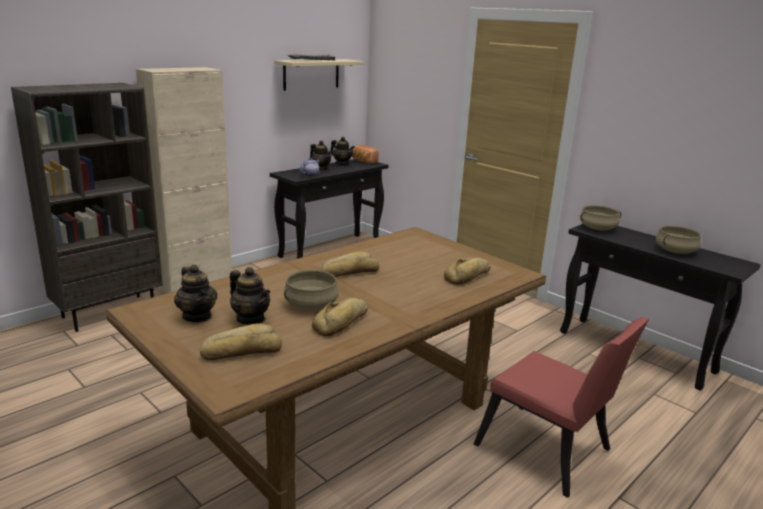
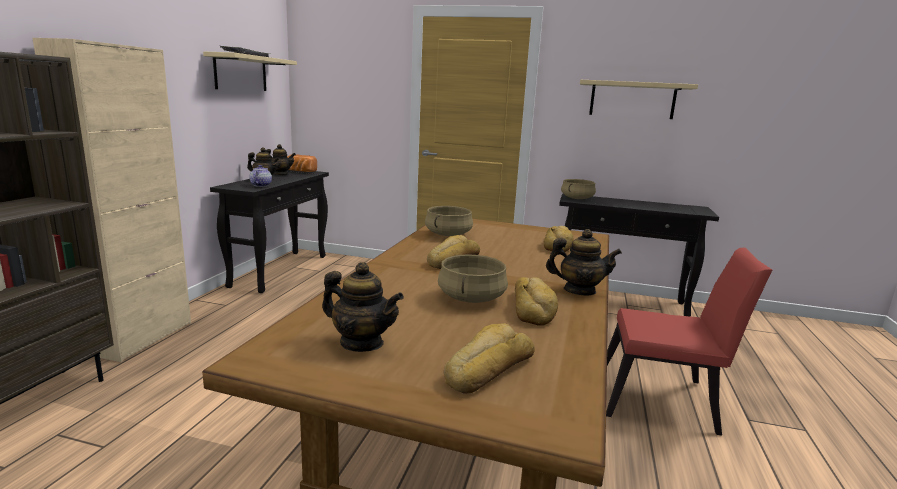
camera: 30 degrees left, 5 degrees down
(251, 319) = (433, 328): teapot -> teapot (579, 291)
(675, 251) = (651, 206): beige cooking pot -> beige cooking pot (448, 234)
(680, 123) = (632, 100): none -> beige shelf

